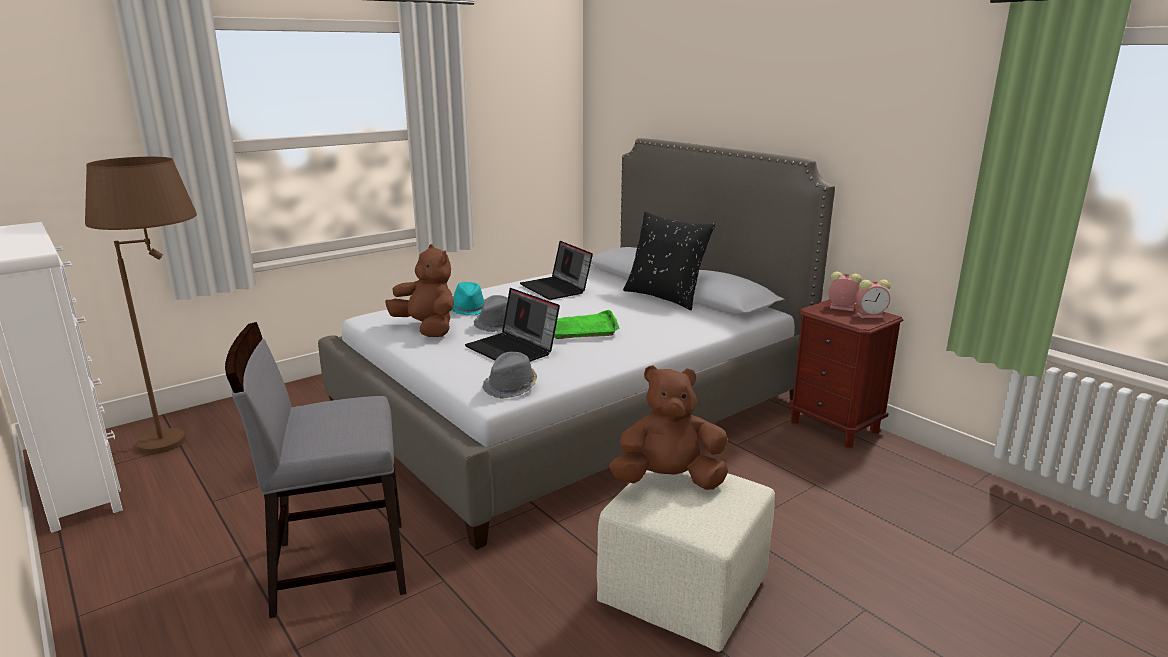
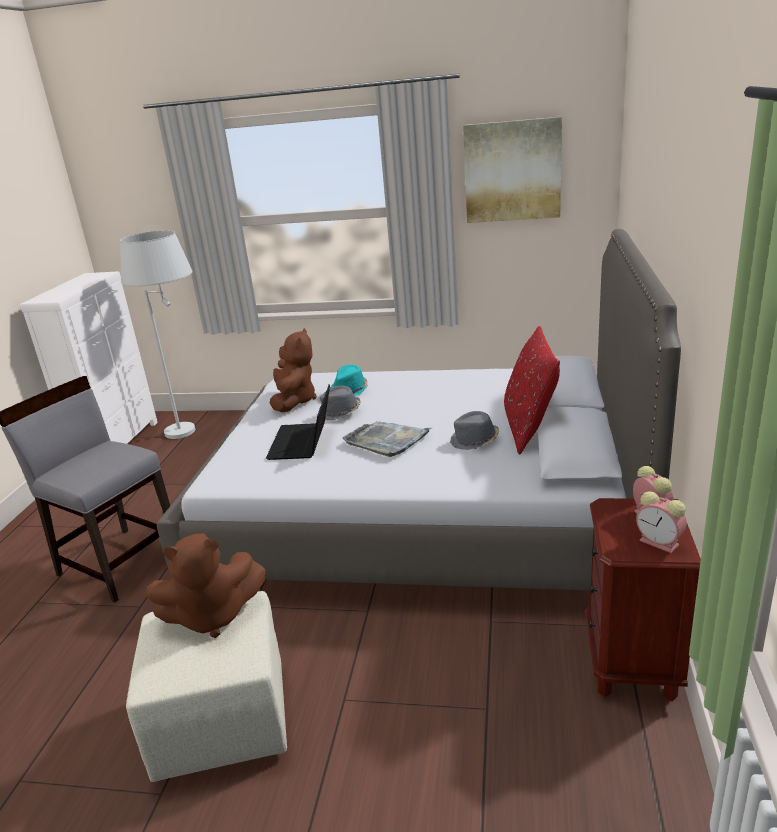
camera: 50 degrees right, 5 degrees up
(188, 438) = (194, 433): brown floor lamp -> white floor lamp
(508, 97) = (512, 171): none -> picture
(511, 387) = (235, 477): grey hat -> grey hat (474, 441)
(556, 288) = (455, 388): laptop -> none
(583, 328) = (387, 440): green tray -> grey tray
(665, 297) = (529, 429): black pillow -> red pillow
(669, 481) = (212, 616): brown plush toy -> brown plush toy turned 120 degrees clockwise

